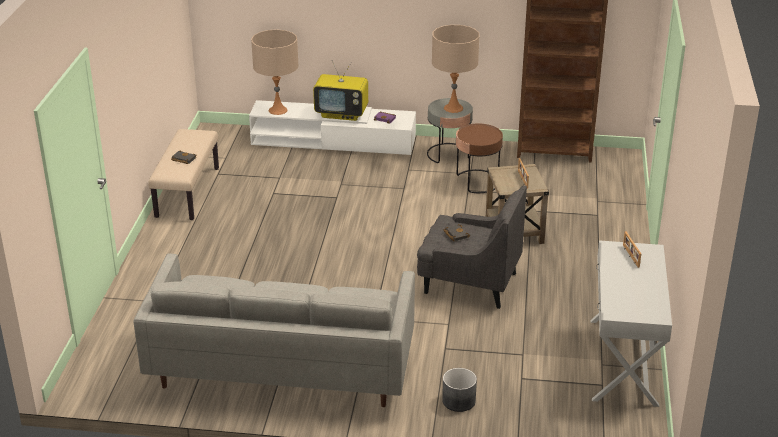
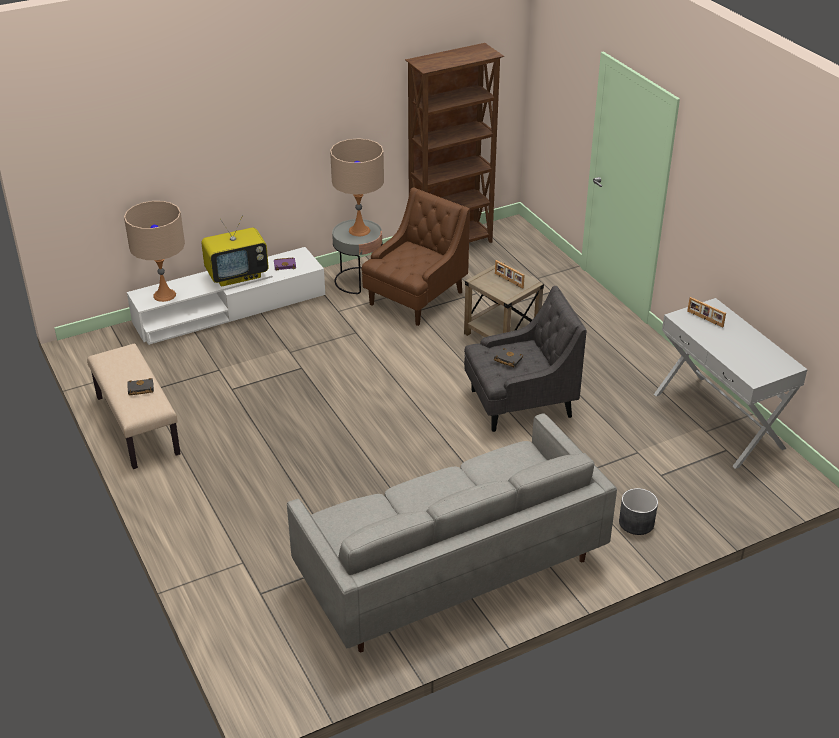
camera: 35 degrees left, 5 degrees up
(477, 182) = (415, 299): brown side table -> brown armchair

